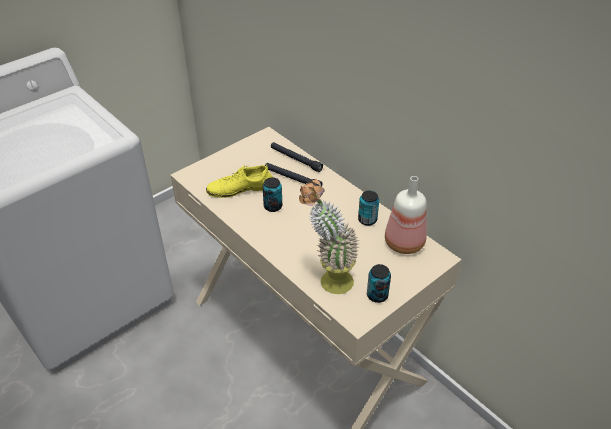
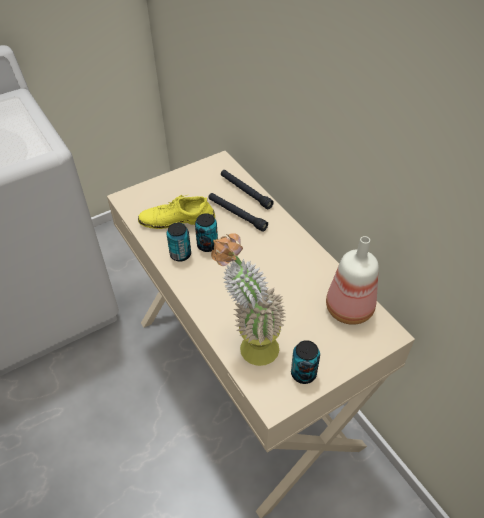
camera: 10 degrees right, 5 degrees up
(367, 220) = (311, 274): can -> can (180, 254)

